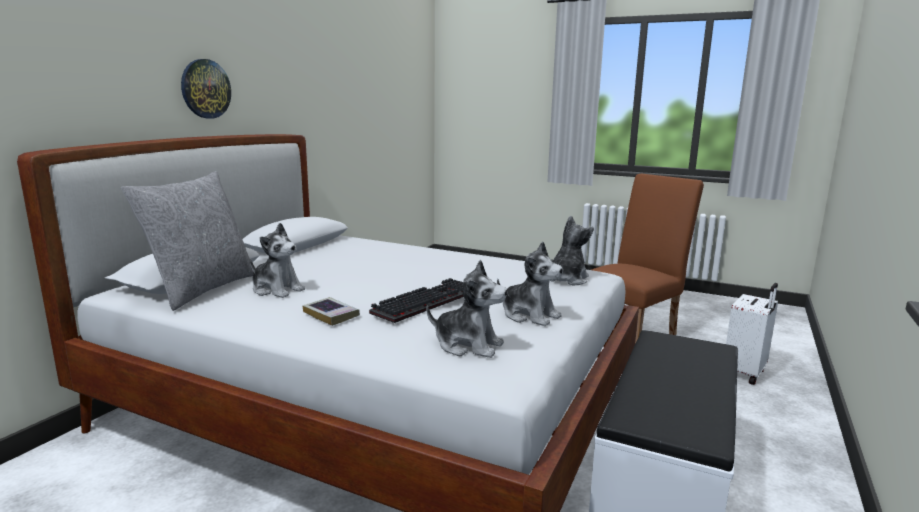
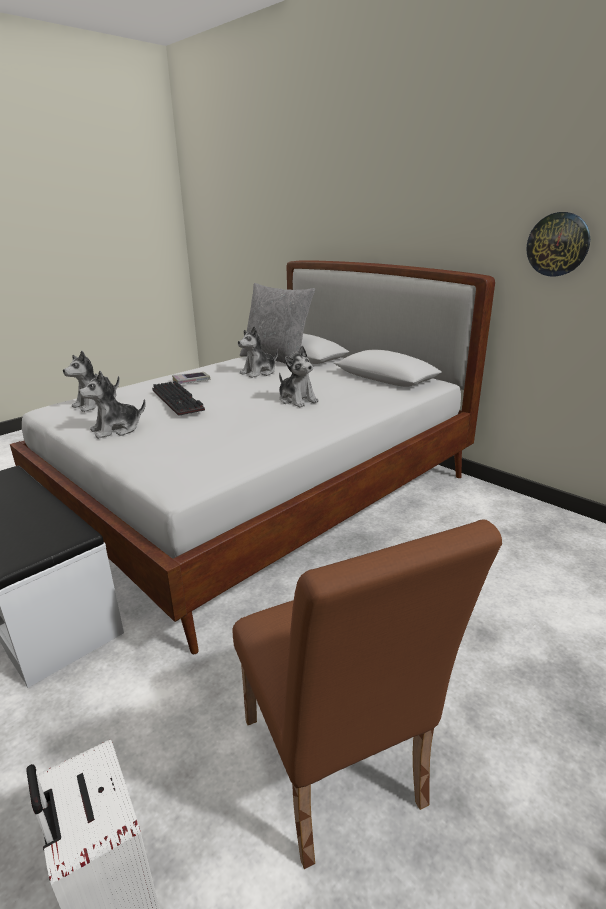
camera: 110 degrees right, 10 degrees up
(205, 89) = (408, 223): wall clock -> wall clock (558, 244)
(567, 279) = (176, 463): plush toy -> plush toy (297, 400)

